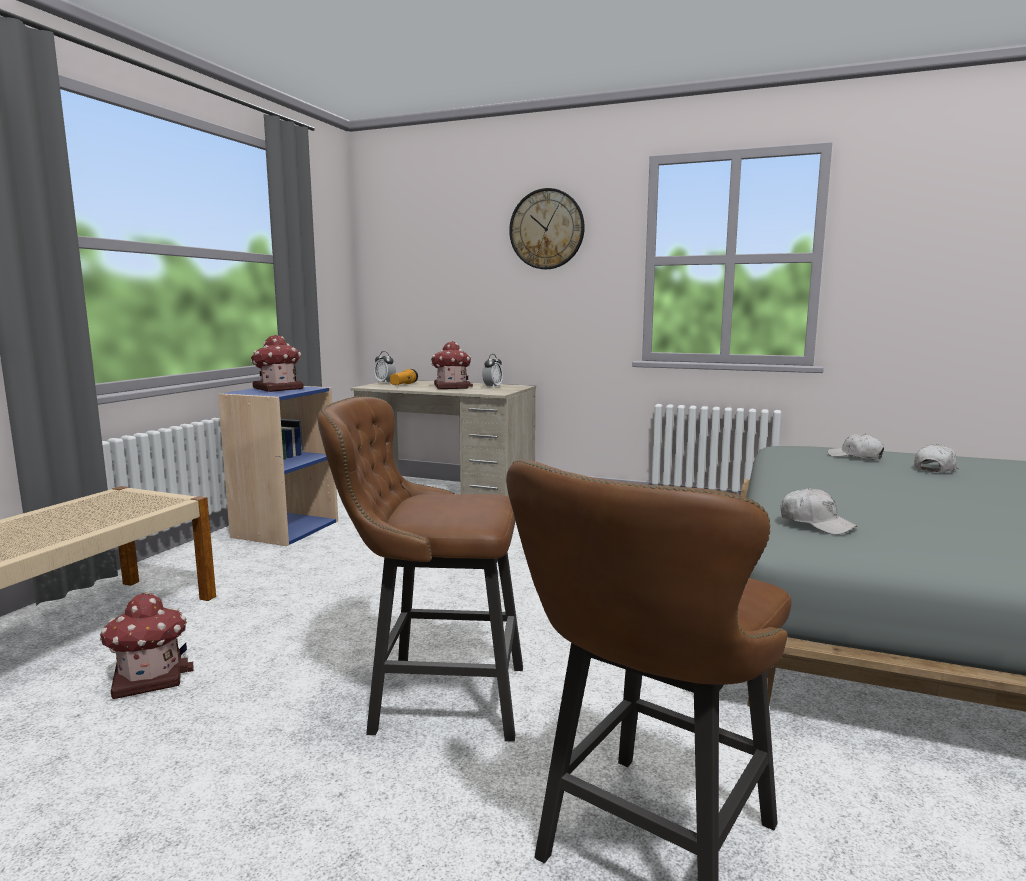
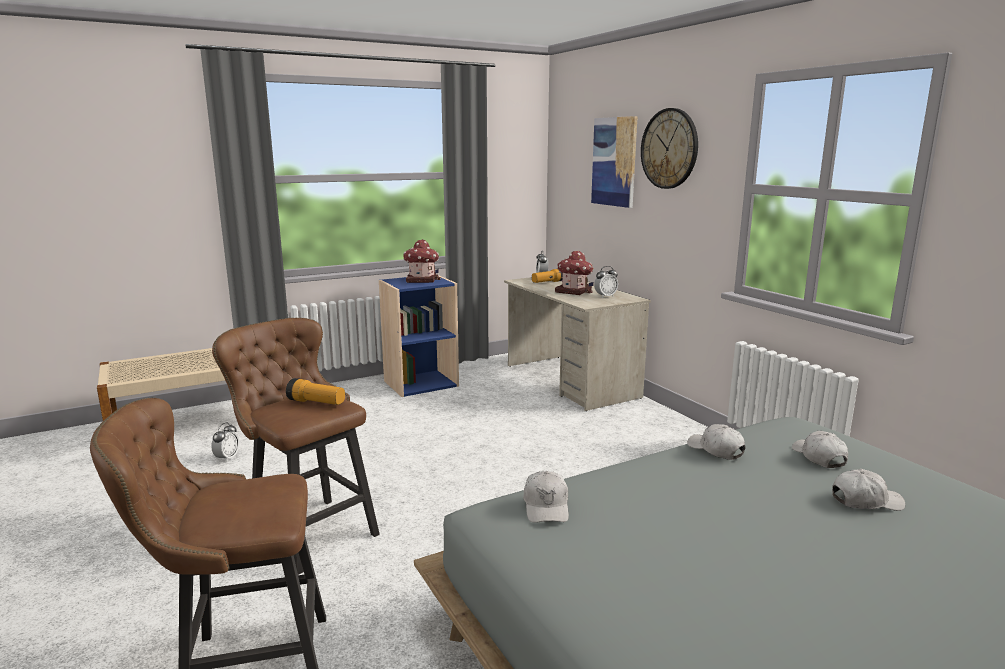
camera: 40 degrees right, 5 degrees up
(149, 676) = (227, 458): toy house -> alarm clock
(456, 500) = (316, 403): none -> flashlight
(467, 247) = (614, 162): none -> picture
(800, 467) = (715, 450): none -> white cap

